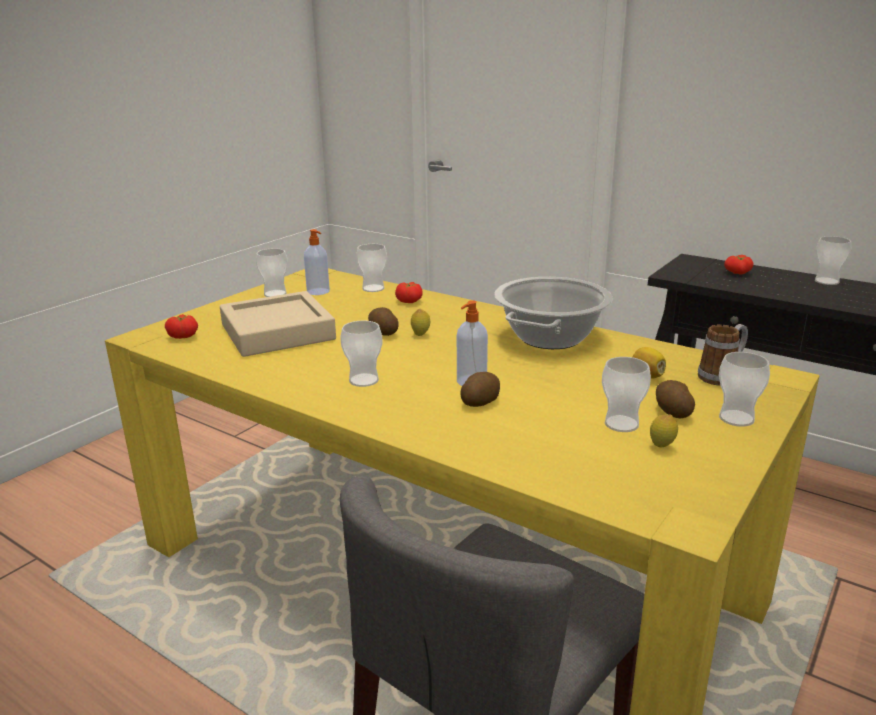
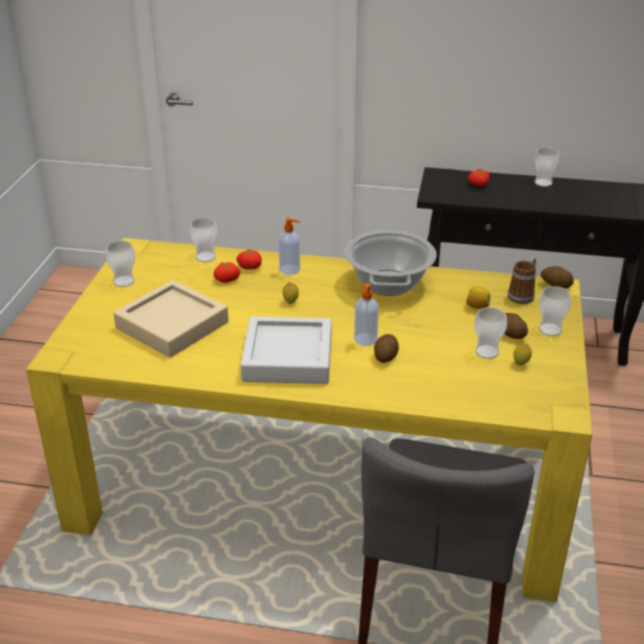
camera: 25 degrees left, 10 degrees up
(184, 336) = (94, 347): tomato -> tomato (226, 279)
(318, 292) = (161, 271): soap dispenser -> soap dispenser (290, 270)
(363, 380) = (288, 357): cup -> grey tray
(383, 332) = (259, 306): potato -> potato (555, 285)

